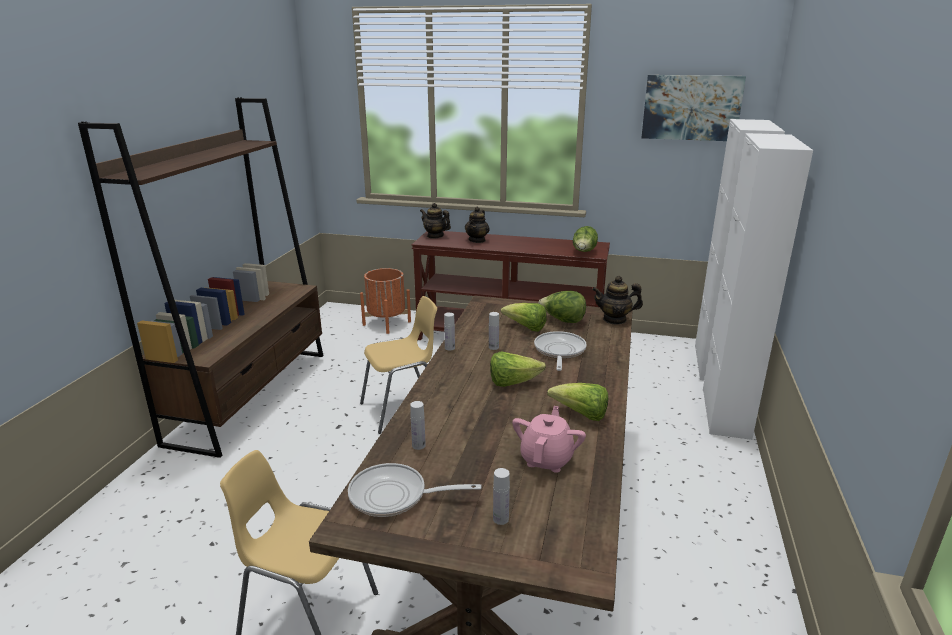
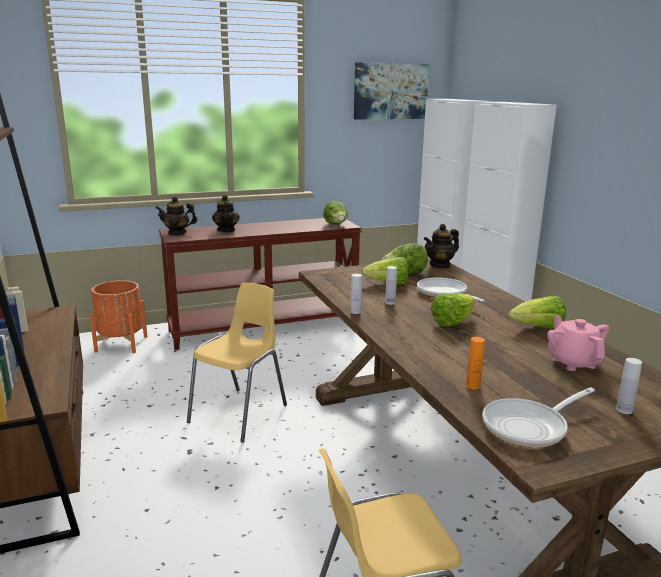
camera: 35 degrees left, 5 degrees down
(418, 445) = (473, 386): white bottle -> orange bottle

